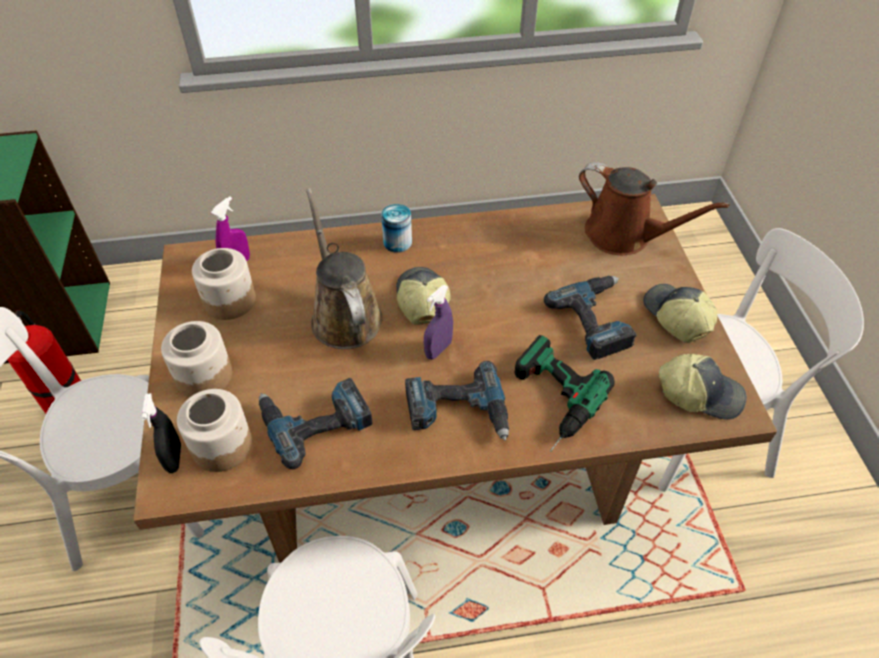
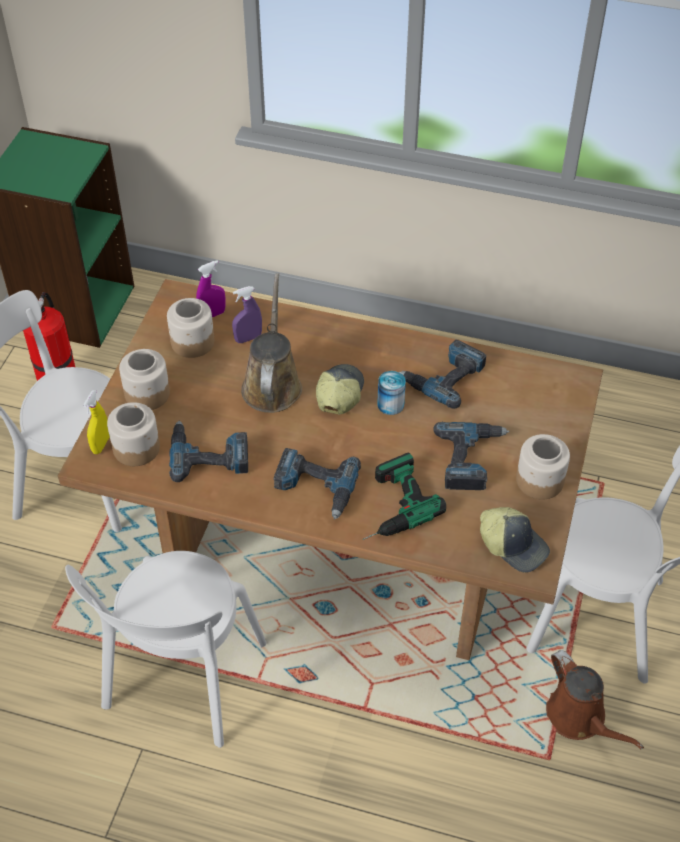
camera: 25 degrees right, 0 degrees up
(174, 458) = (101, 444): black spray bottle -> yellow spray bottle
(397, 242) = (348, 338): can -> can (390, 404)
(438, 349) = (328, 436): purple spray bottle -> purple spray bottle (248, 338)
(516, 248) = (444, 377): none -> power drill
(624, 235) = (546, 397): brown watering can -> brown watering can (579, 718)
(676, 317) = (539, 481): cap -> jar

